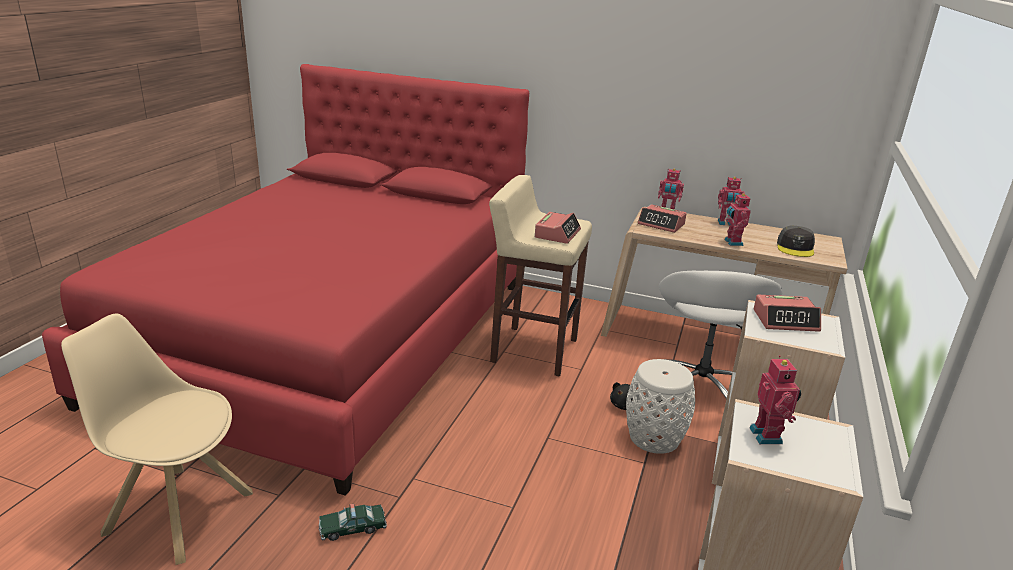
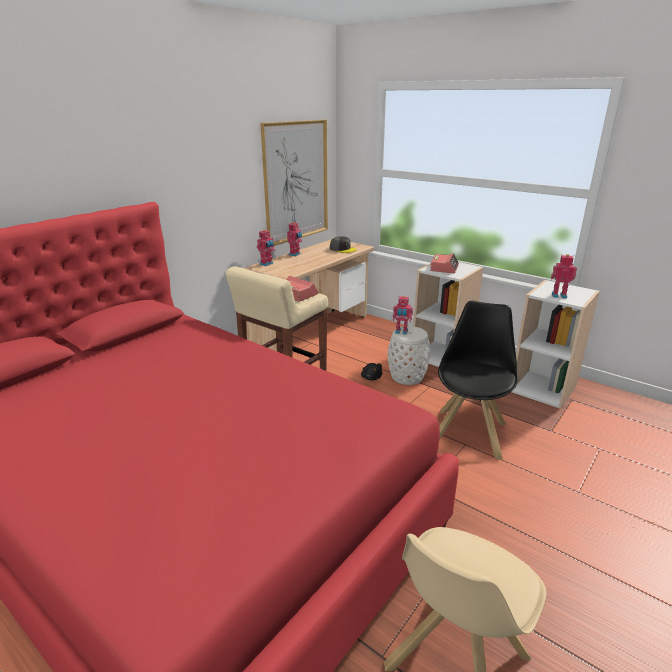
camera: 70 degrees left, 0 degrees up
(352, 528) = (483, 527): toy car -> none
(545, 510) = (469, 432): none -> black chair
(661, 224) = (283, 269): alarm clock -> none
(699, 391) = (364, 350): white office chair -> none
(732, 242) = (326, 259): toy robot -> toy robot (401, 332)
(774, 125) = (296, 182): none -> picture

